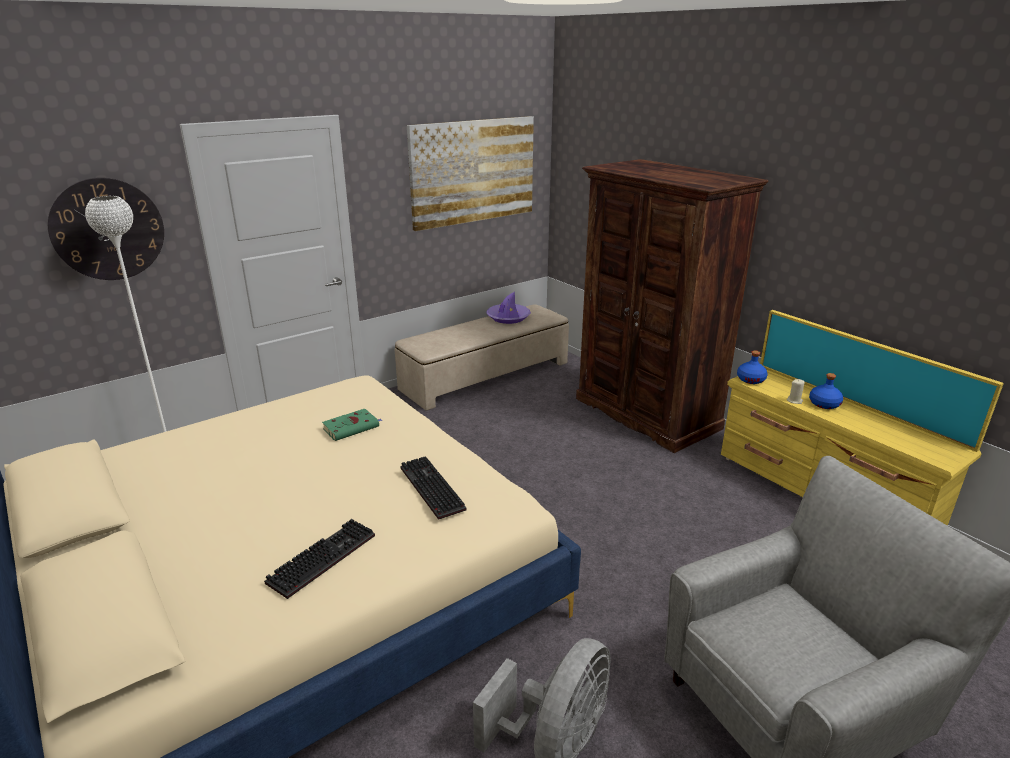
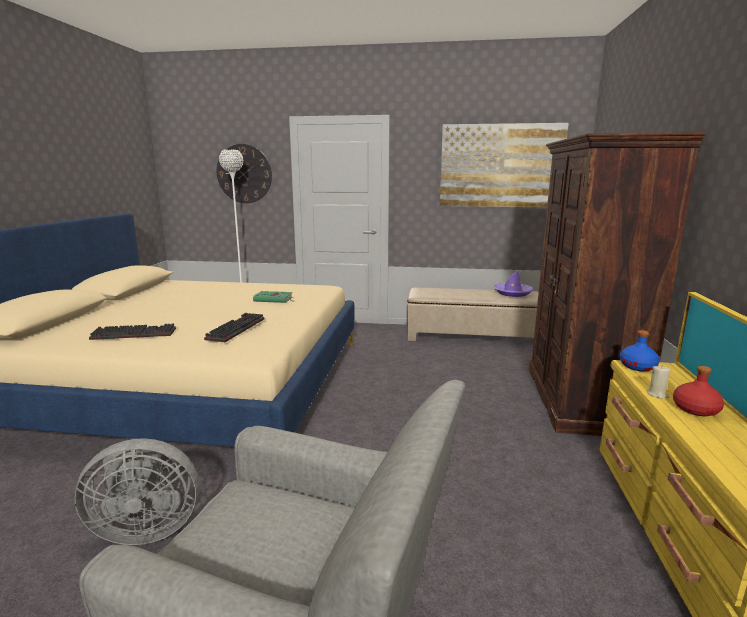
camera: 45 degrees right, 10 degrees down
(824, 404) = (695, 409): blue bottle -> red bottle

